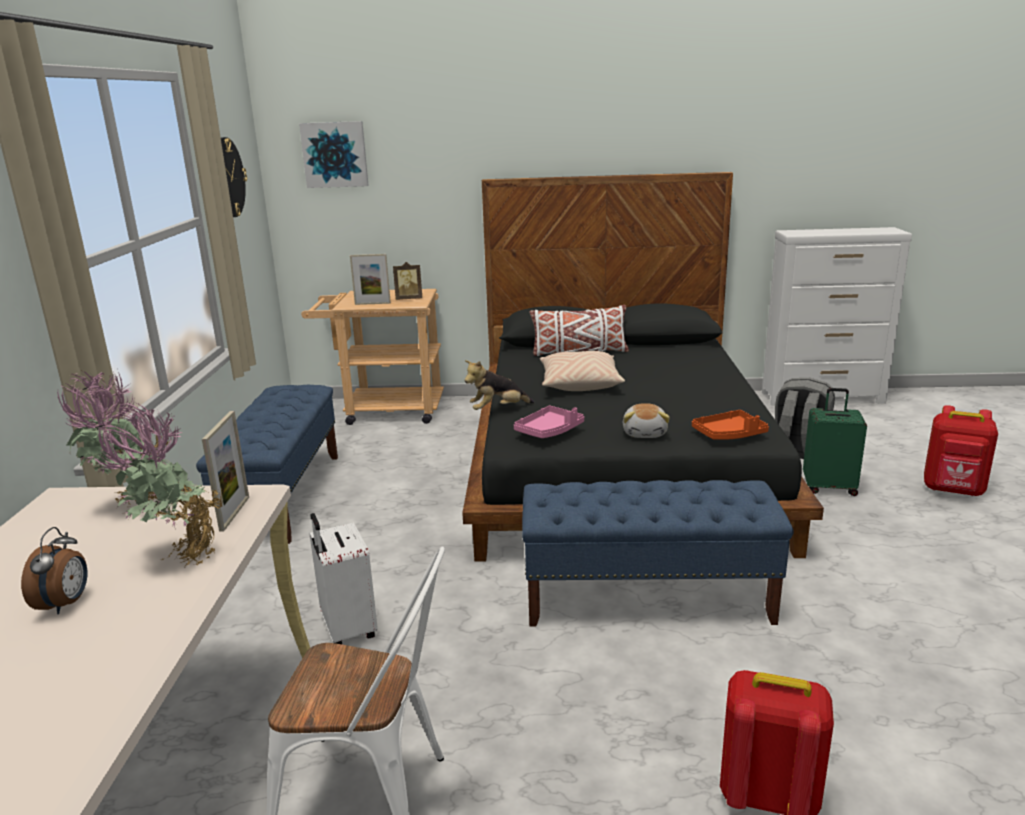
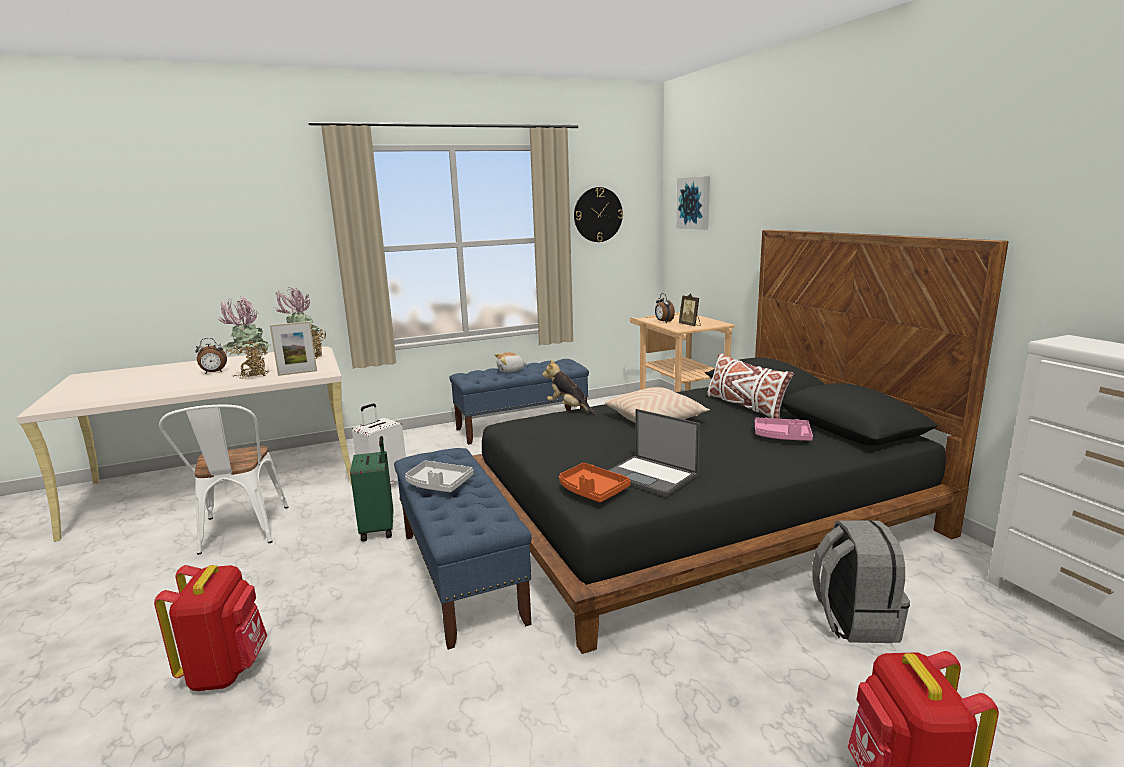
camera: 65 degrees right, 5 degrees down
(372, 303) = (663, 322): picture frame -> alarm clock
(549, 431) = (534, 428): pink tray -> pink tray (782, 437)
(641, 505) = (438, 484): none -> grey tray
(645, 433) = (566, 459): plush toy -> plush toy (511, 370)
(712, 409) = (651, 476): none -> laptop
(829, 487) = (777, 656): green suitcase -> green suitcase (379, 529)

